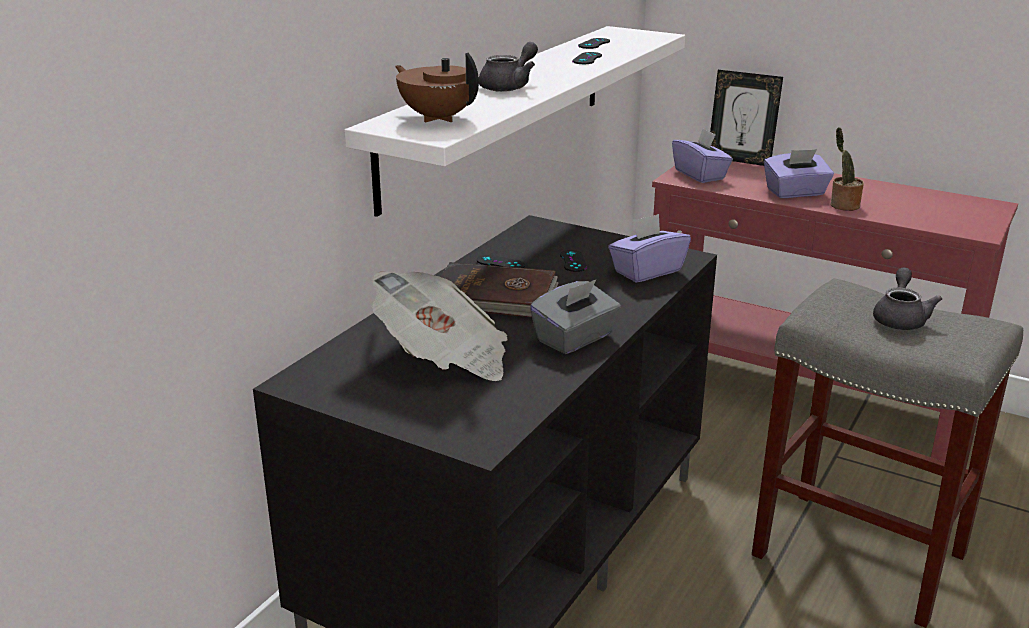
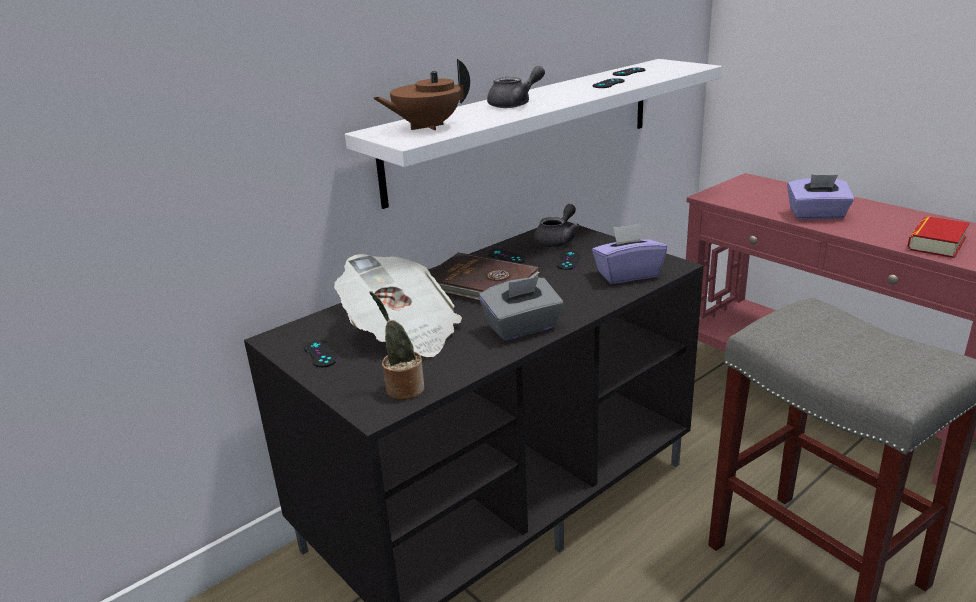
camera: 20 degrees right, 0 degrees up
(365, 393) = (320, 354): none -> black game controller
(438, 117) = (426, 127): brown teapot -> brown teapot turned 90 degrees counterclockwise
(700, 175) = (734, 194): purple tissue box -> none
(739, 160) = (781, 183): picture frame -> none
(842, 205) = (857, 229): potted plant -> potted plant (402, 389)
(900, 318) = (854, 343): grey teapot -> grey teapot (557, 240)
(920, 214) = (936, 243): none -> book

